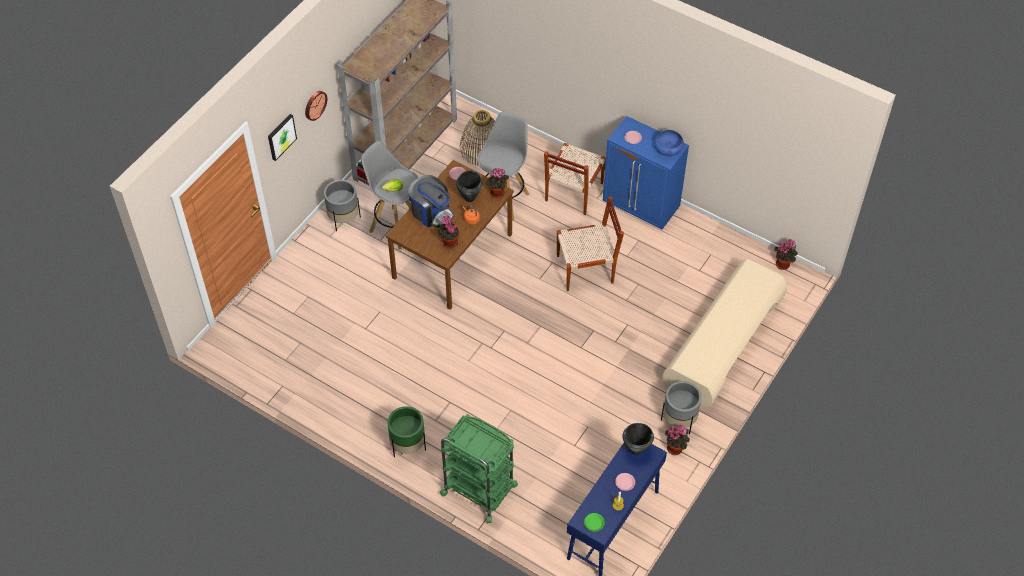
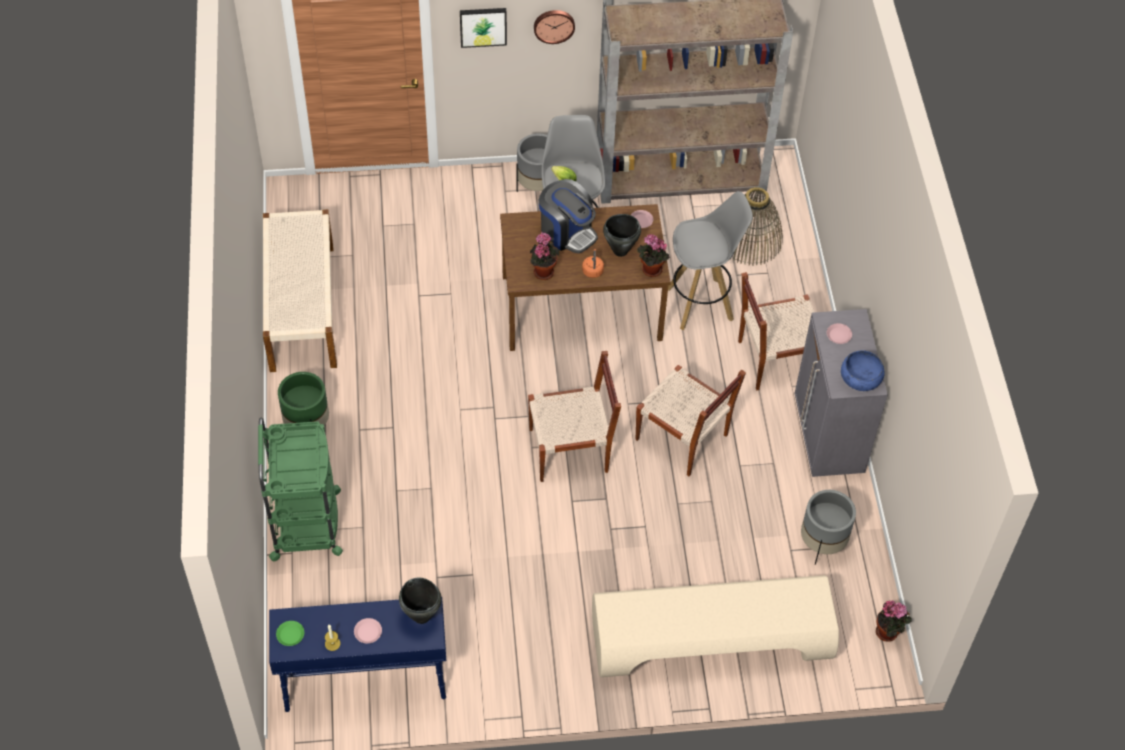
camera: 50 degrees right, 0 degrees up
(314, 394) = (301, 307): none -> beige bench
(431, 213) = (567, 232): coffee machine -> coffee machine turned 45 degrees counterclockwise
(546, 325) = (571, 450): none -> chair
(641, 203) = (829, 433): blue cabinet -> grey cabinet
(676, 448) = (519, 680): potted plant -> none
(679, 420) = (560, 660): grey planter -> grey planter (822, 544)

